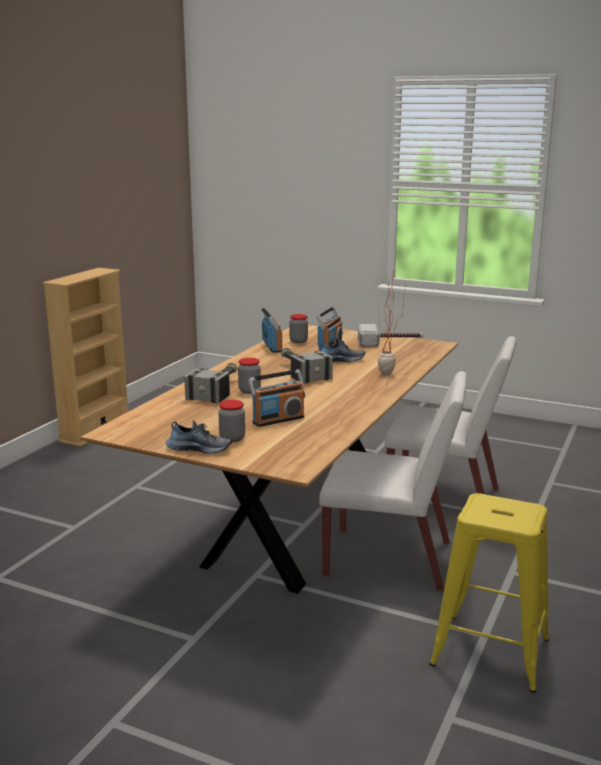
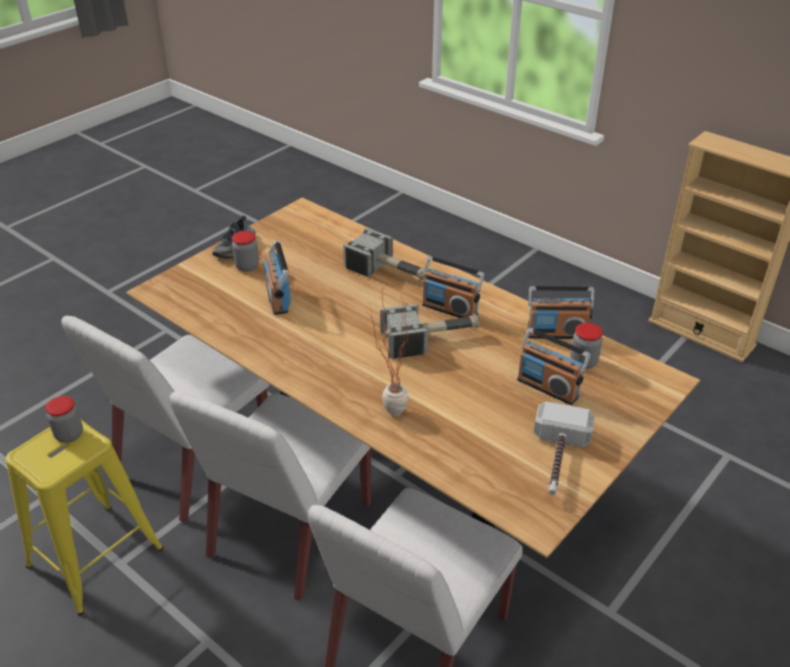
camera: 105 degrees right, 20 degrees up
(249, 391) = (377, 292): jar -> jar (69, 435)
(261, 370) = (450, 309): none -> radio
(340, 360) = (474, 383): shoe -> none
(344, 629) = (192, 462): none -> white chair

